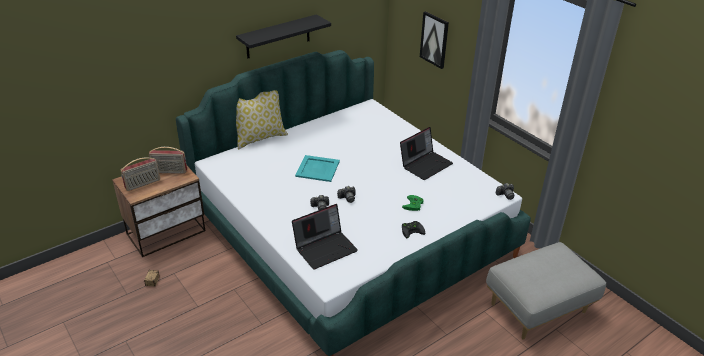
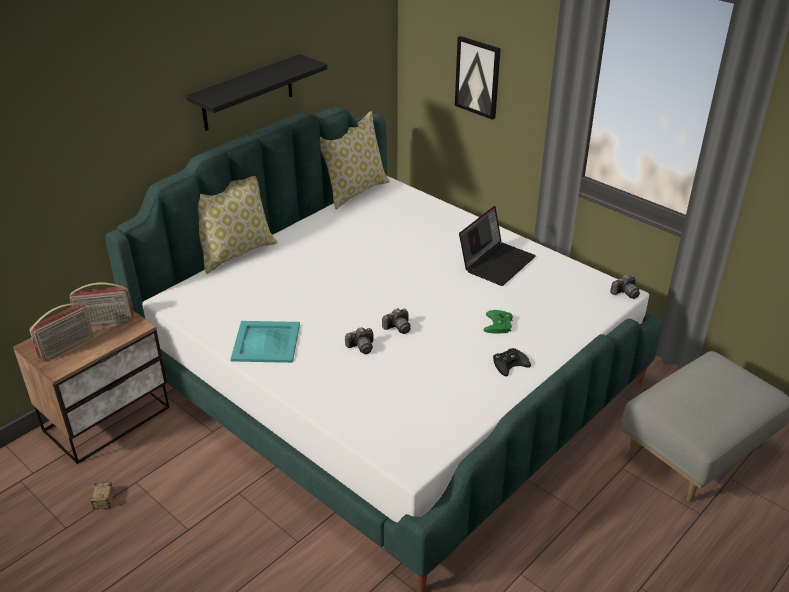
camera: 10 degrees left, 0 degrees up
(317, 168) = (338, 288): turquoise tray -> turquoise tray (265, 342)
(325, 248) = (389, 409): laptop -> none
(348, 106) = (355, 191): none -> pillow

